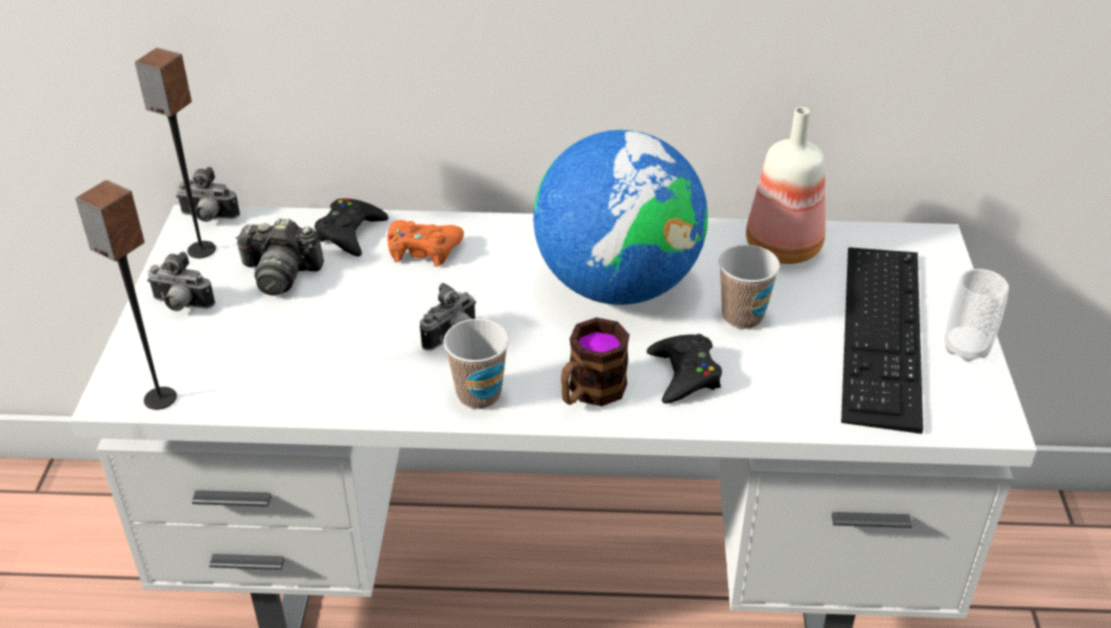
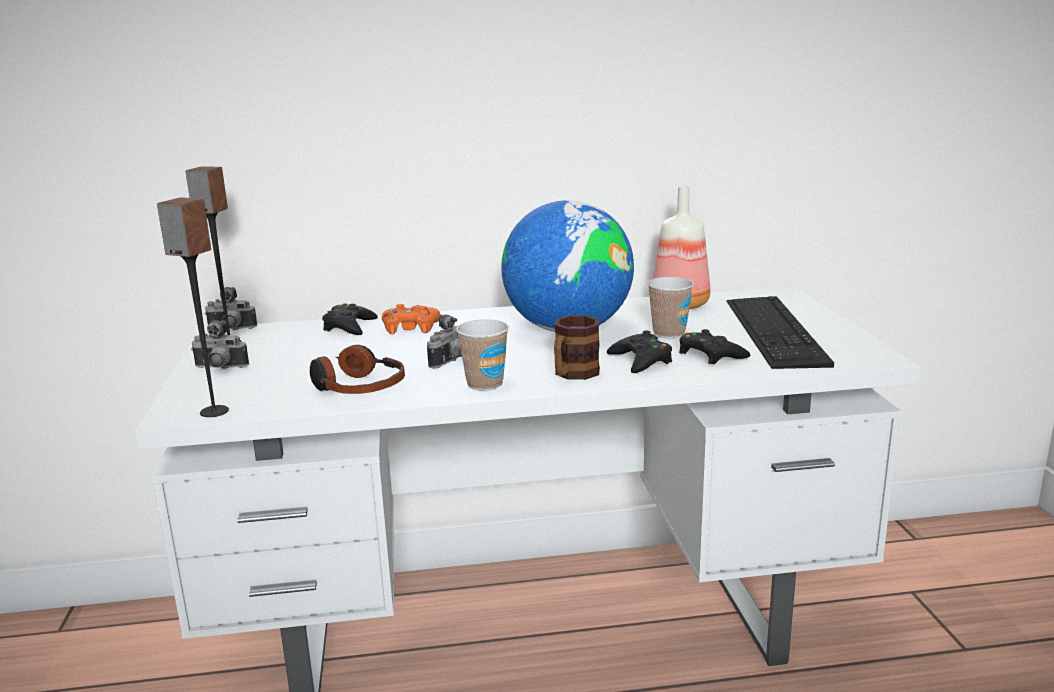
camera: 10 degrees left, 20 degrees down
(280, 274) = (299, 348): camera -> none
(329, 375) = (357, 387): none -> headphones
(776, 377) = (710, 355): none -> black game controller
(966, 348) = (838, 331): cup -> none

